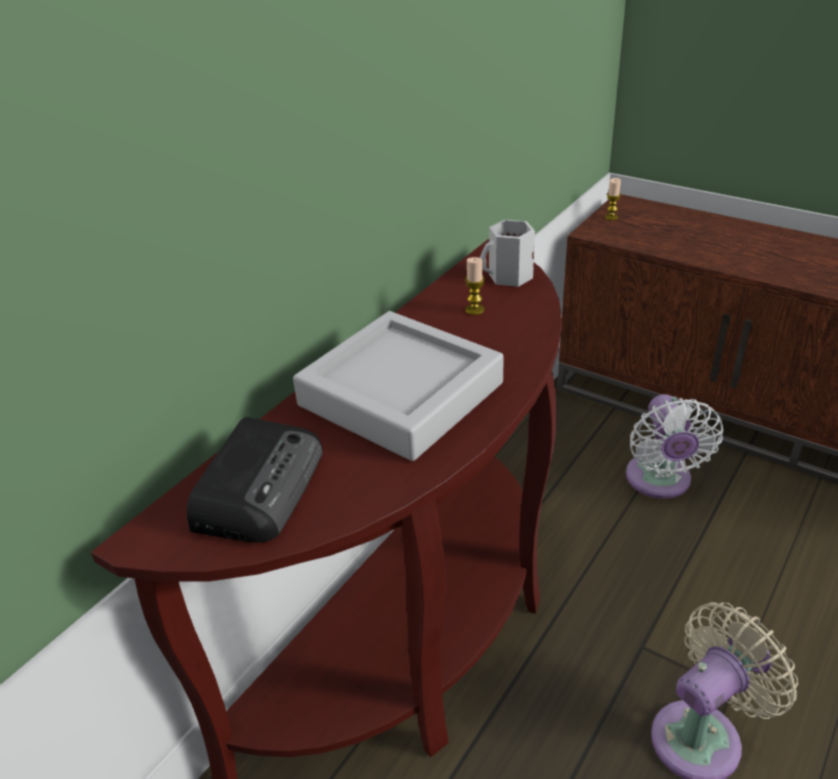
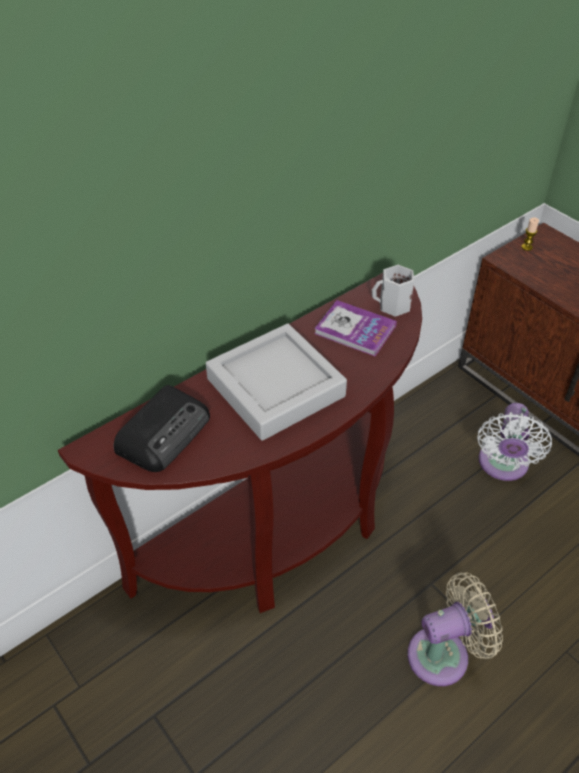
camera: 15 degrees right, 10 degrees up
(474, 310) = (355, 330): candle -> book

